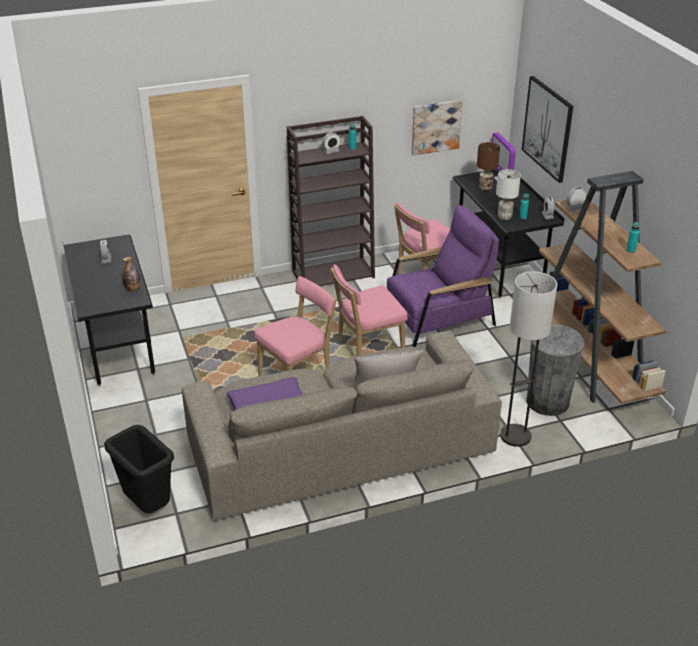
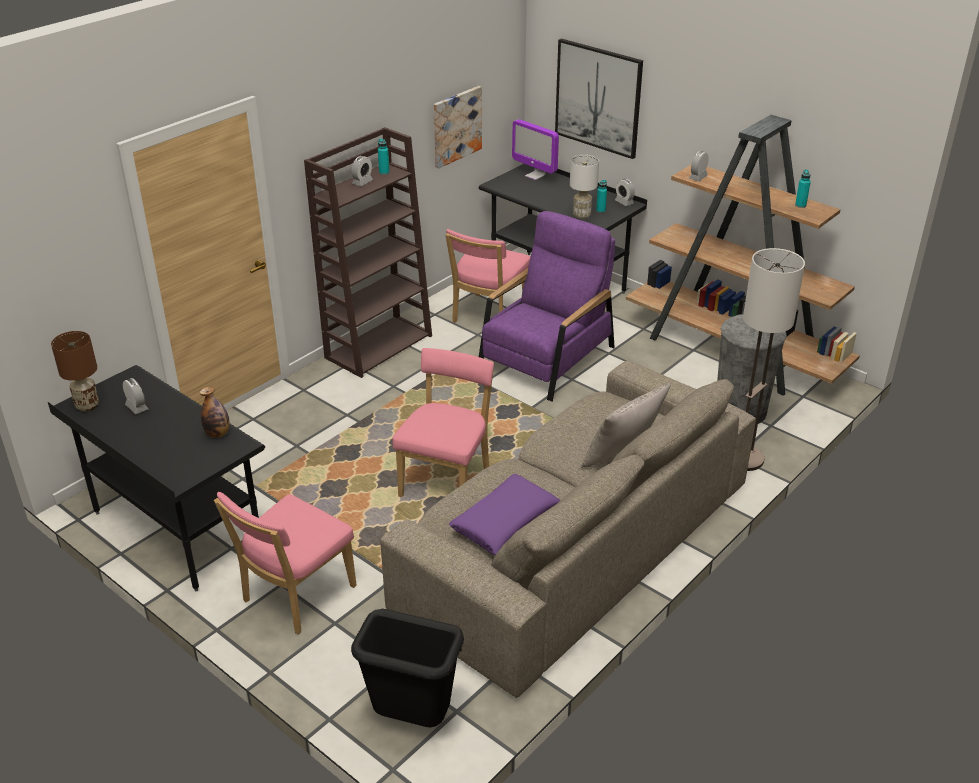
camera: 30 degrees left, 0 degrees up
(367, 347) = (498, 418): pink chair -> pink chair (295, 596)
(485, 188) = (528, 190): brown table lamp -> brown table lamp (87, 405)

